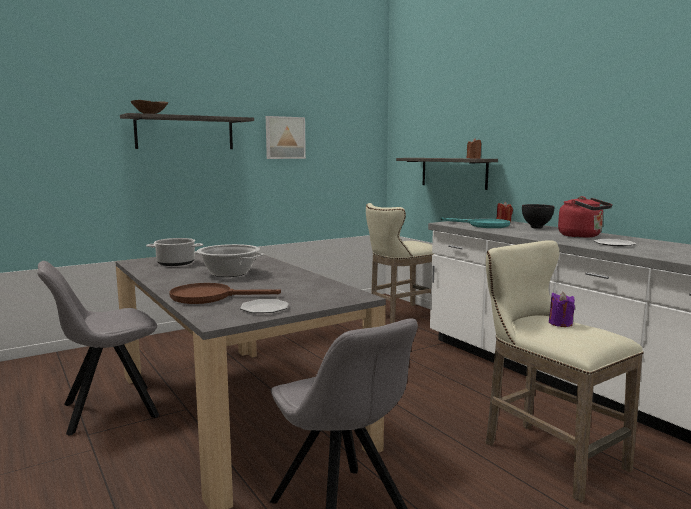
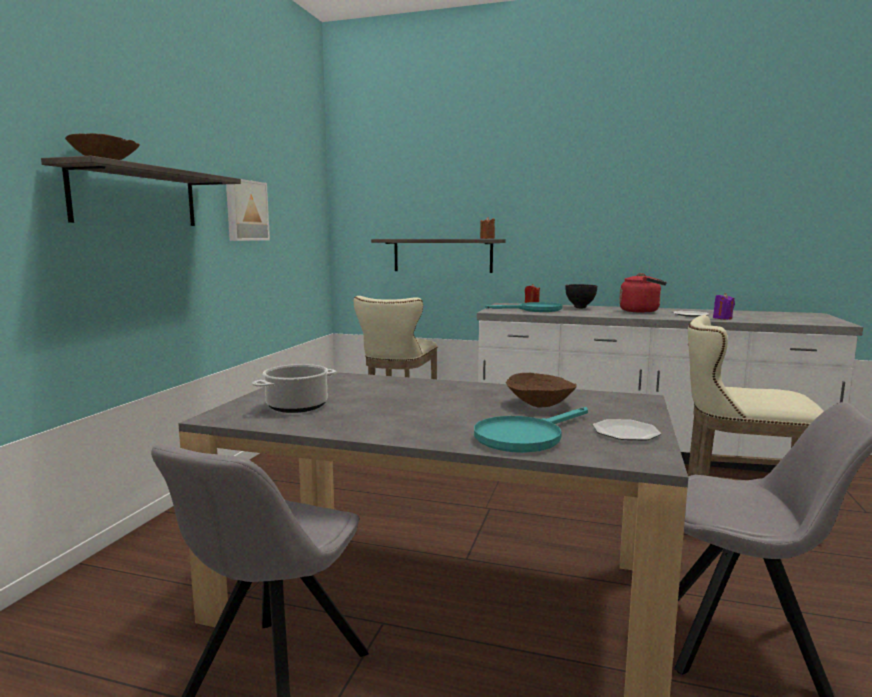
camera: 40 degrees left, 0 degrees up
(210, 297) = (525, 436): brown frying pan -> turquoise frying pan
(230, 273) = (423, 404): cooking pot -> none
(284, 286) = (541, 404): none -> brown bowl
(560, 323) = (754, 390): purple candle -> purple candle (722, 318)

